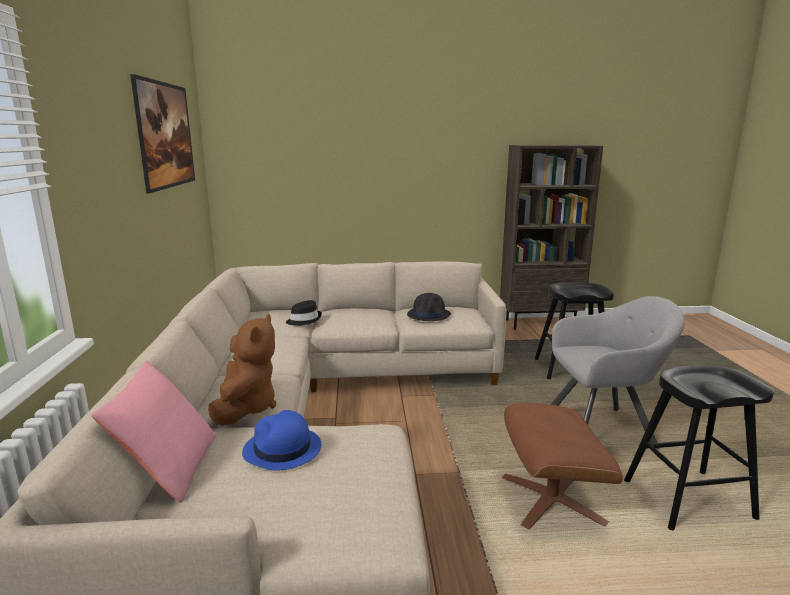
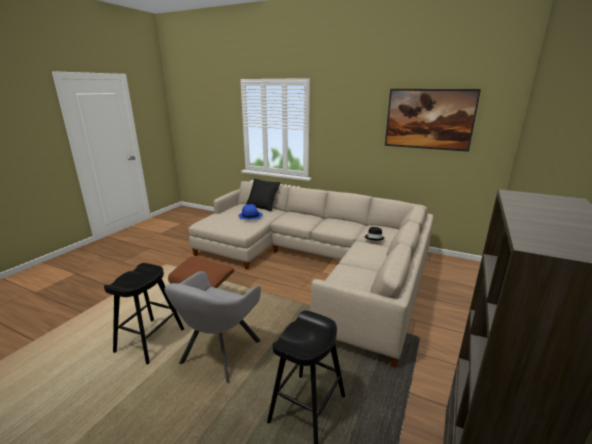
camera: 120 degrees right, 5 degrees up
(168, 466) = (263, 206): pink pillow -> black pillow
(246, 408) = (286, 217): brown plush toy -> none
(429, 315) = (355, 275): black hat -> none

